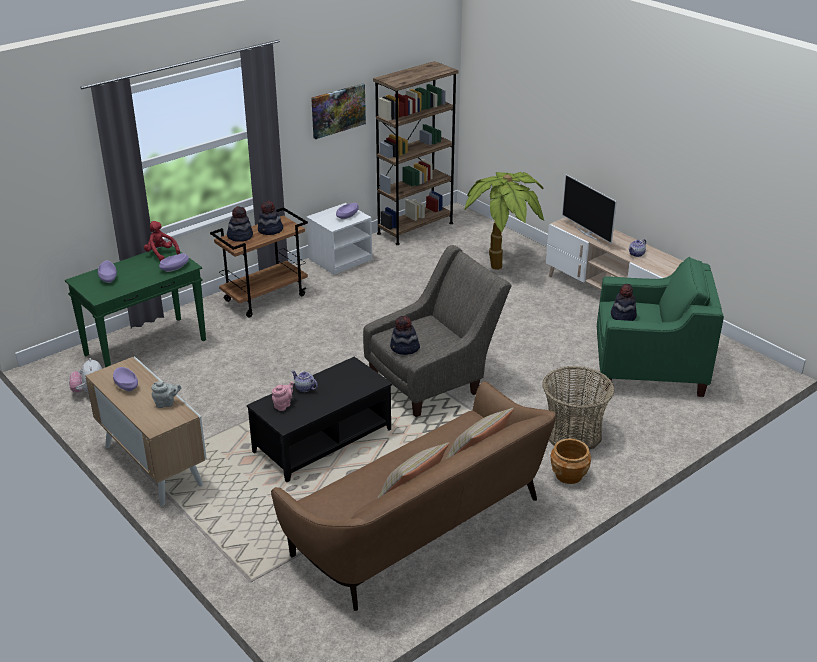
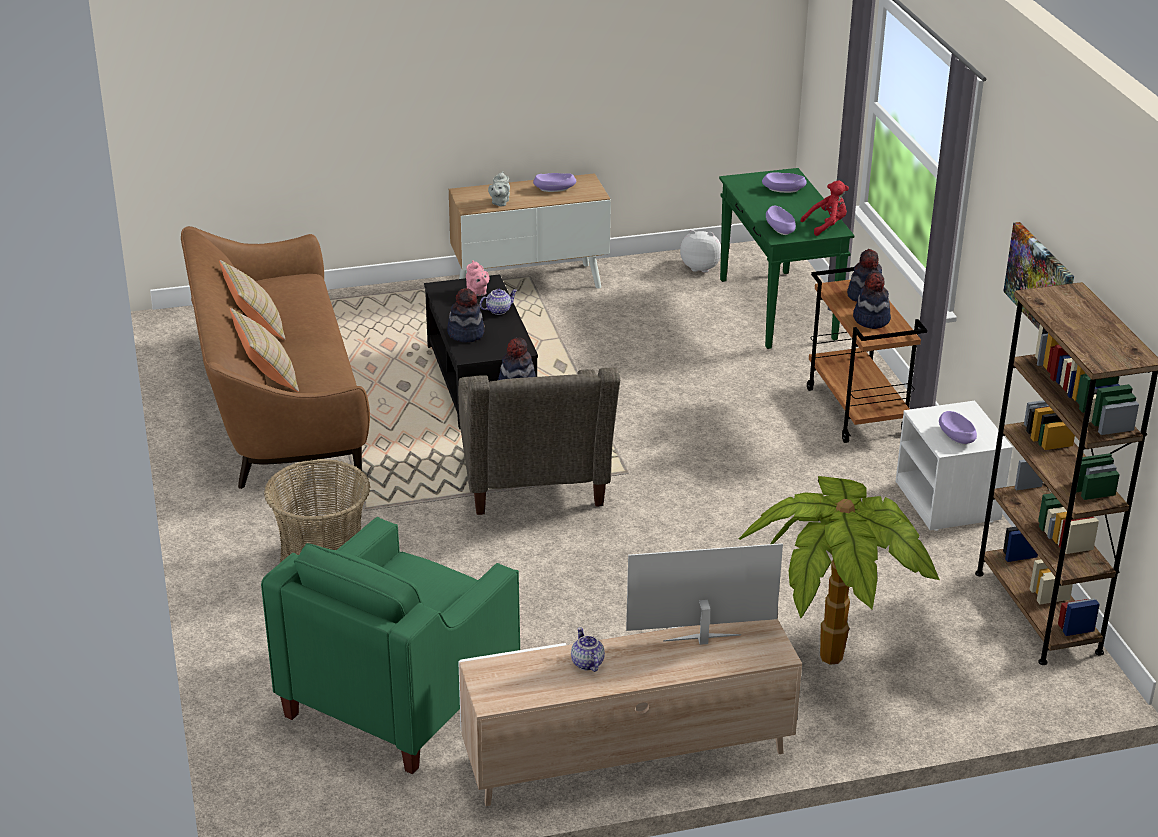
camera: 115 degrees right, 0 degrees up
(568, 475) = (253, 526): brown planter -> none
(623, 316) = (424, 576): hat -> hat (466, 333)

